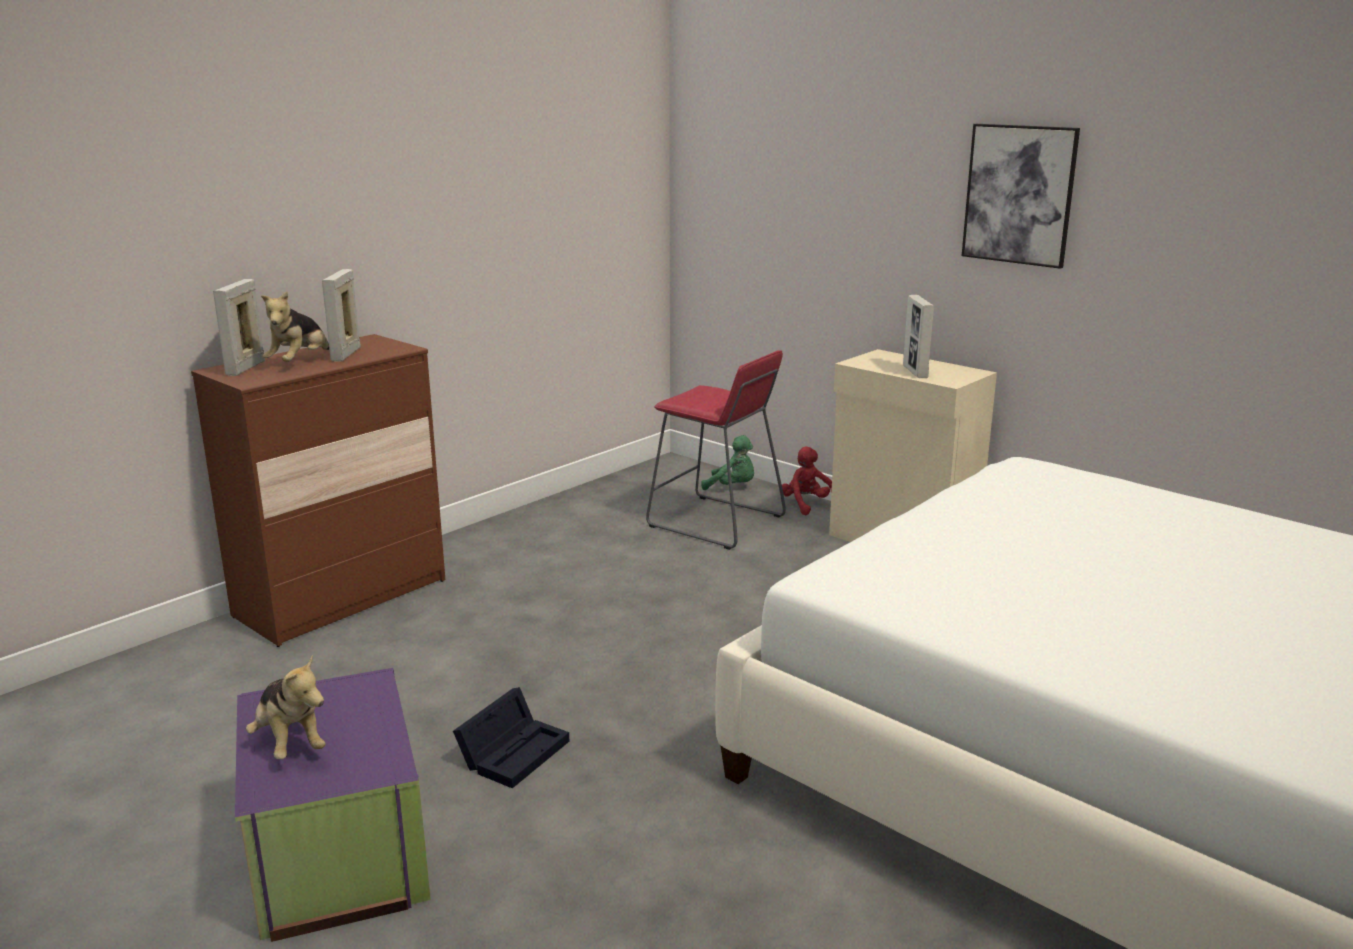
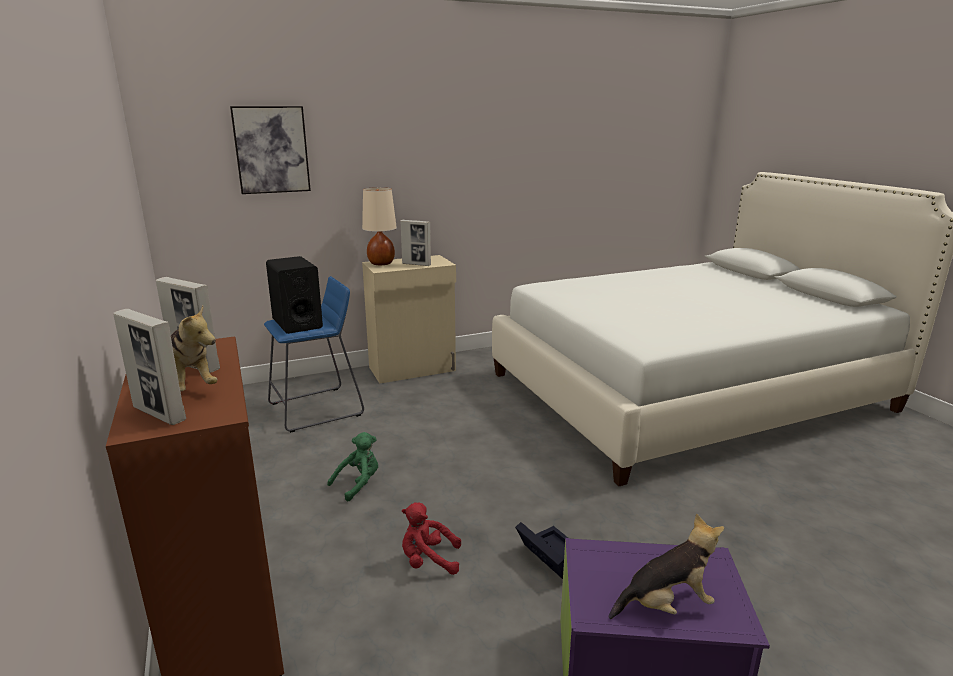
camera: 65 degrees left, 0 degrees up
(705, 396) = (297, 323): none -> black speaker
(716, 522) = (316, 409): red stool -> blue stool
(732, 487) = (273, 390): green plush toy -> green plush toy (358, 484)
(807, 505) = (333, 377): red plush toy -> red plush toy (428, 561)
(885, 357) = (381, 263): none -> beige table lamp
(1019, 194) = (436, 153): picture -> picture (271, 150)

